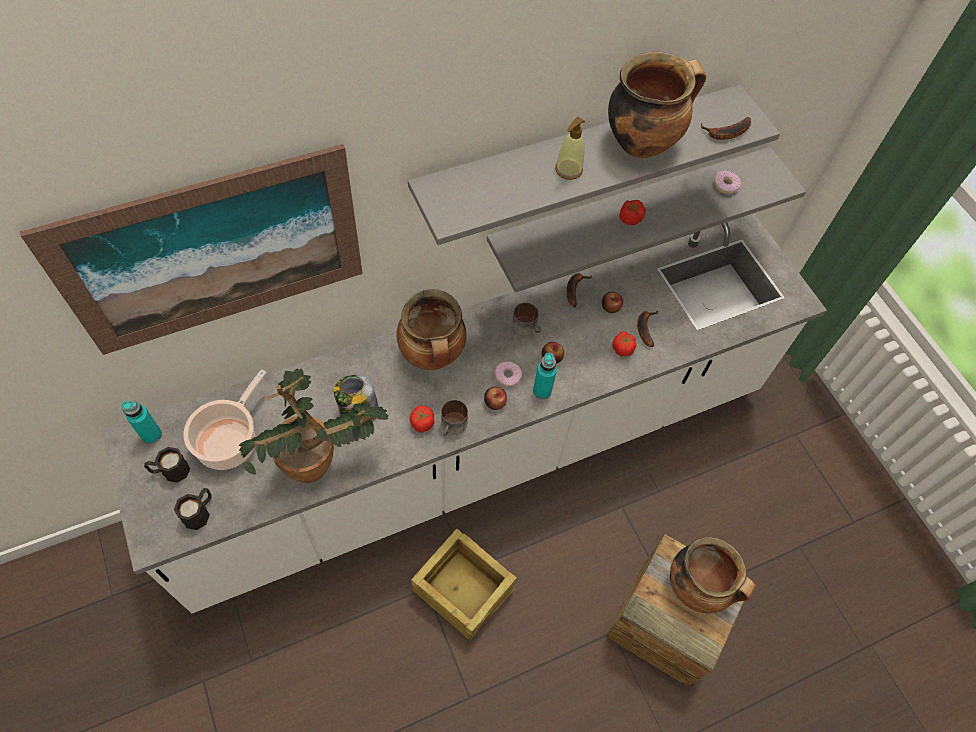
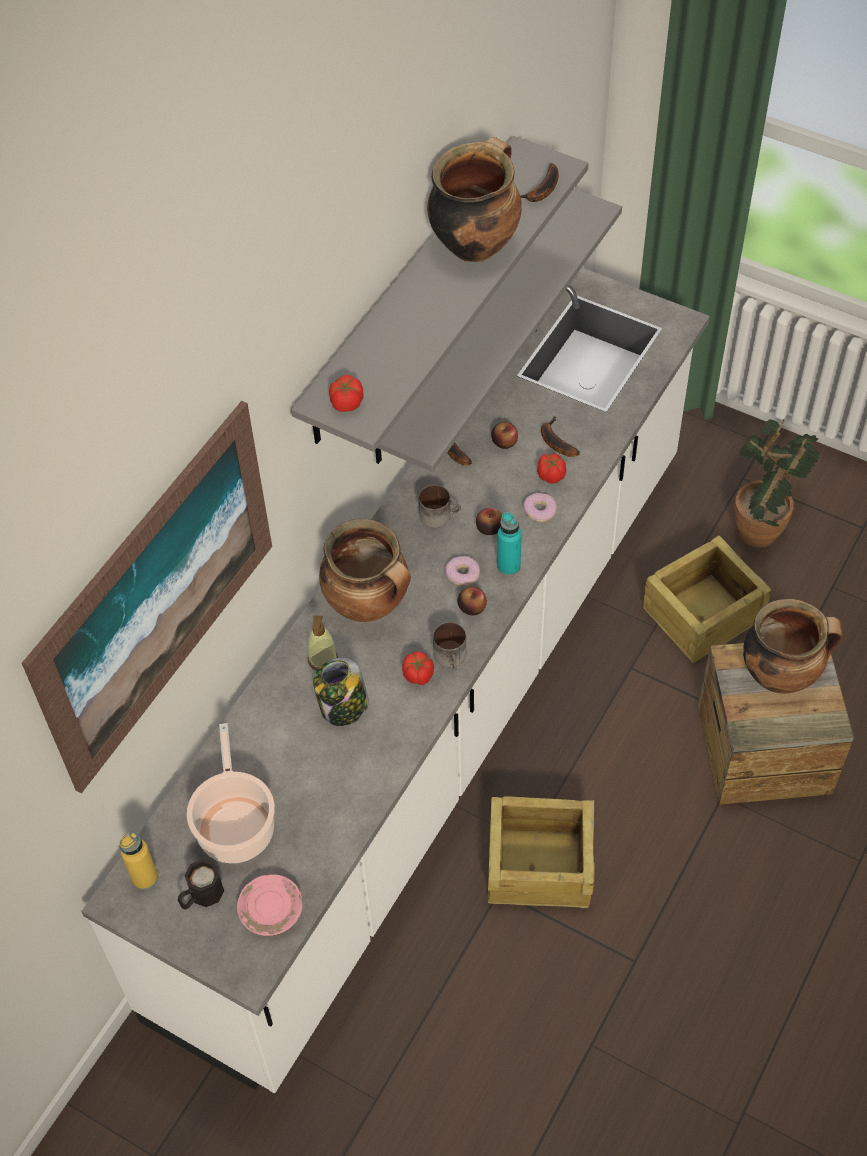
camera: 30 degrees left, 5 degrees down
(151, 435) = (144, 877): turquoise bottle -> yellow bottle
(200, 512) = (271, 911): black mug -> pink plate
(319, 465) = (352, 783): potted plant -> potted plant (765, 527)
(568, 170) = (432, 309): soap dispenser -> soap dispenser (322, 659)
(630, 219) = (482, 332): tomato -> tomato (346, 403)
(695, 503) = (701, 613): none -> crate
(725, 185) = (544, 245): donut -> donut (540, 510)

